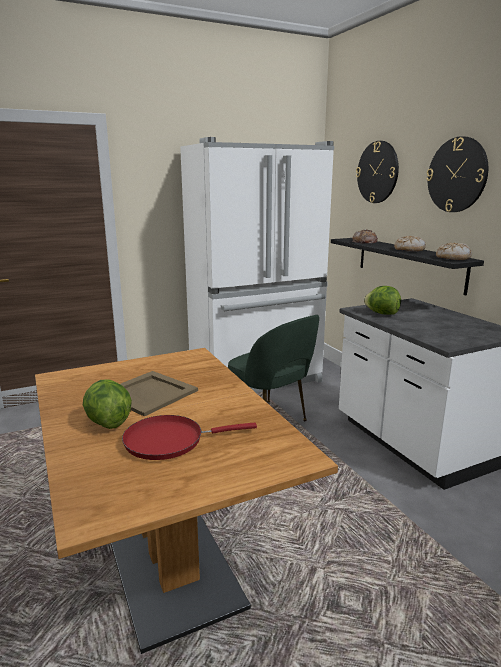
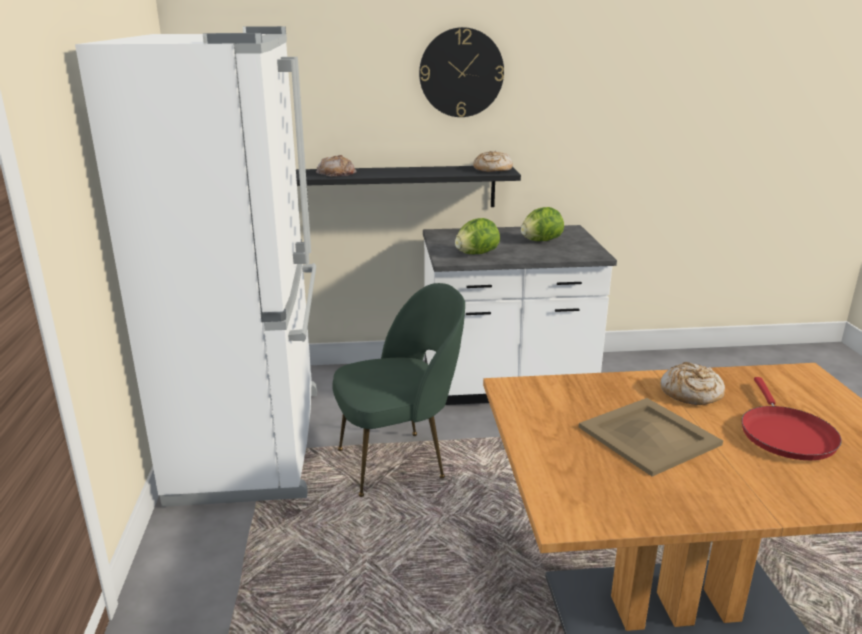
camera: 70 degrees left, 5 degrees up
(107, 422) = (741, 472): lettuce -> lettuce (541, 241)
(377, 172) = (317, 70): wall clock -> none
(409, 250) = (423, 171): bread -> bread (690, 393)

